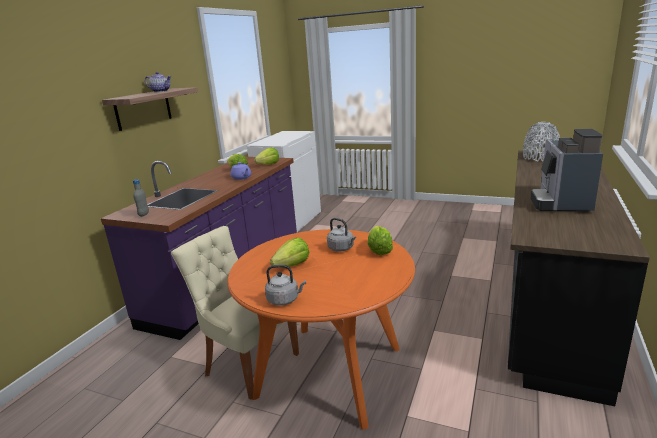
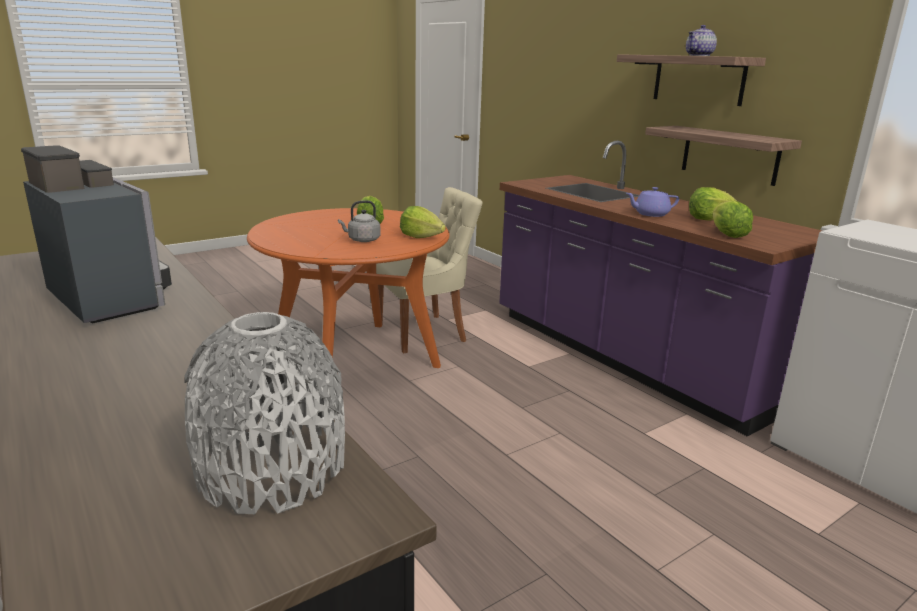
camera: 120 degrees right, 0 degrees up
(144, 214) = (552, 181): grey bottle -> none
(175, 148) = (729, 155): none -> shelf
(285, 300) = (322, 213): grey kettle -> none
(379, 250) = (323, 248): lettuce -> lettuce (421, 237)

